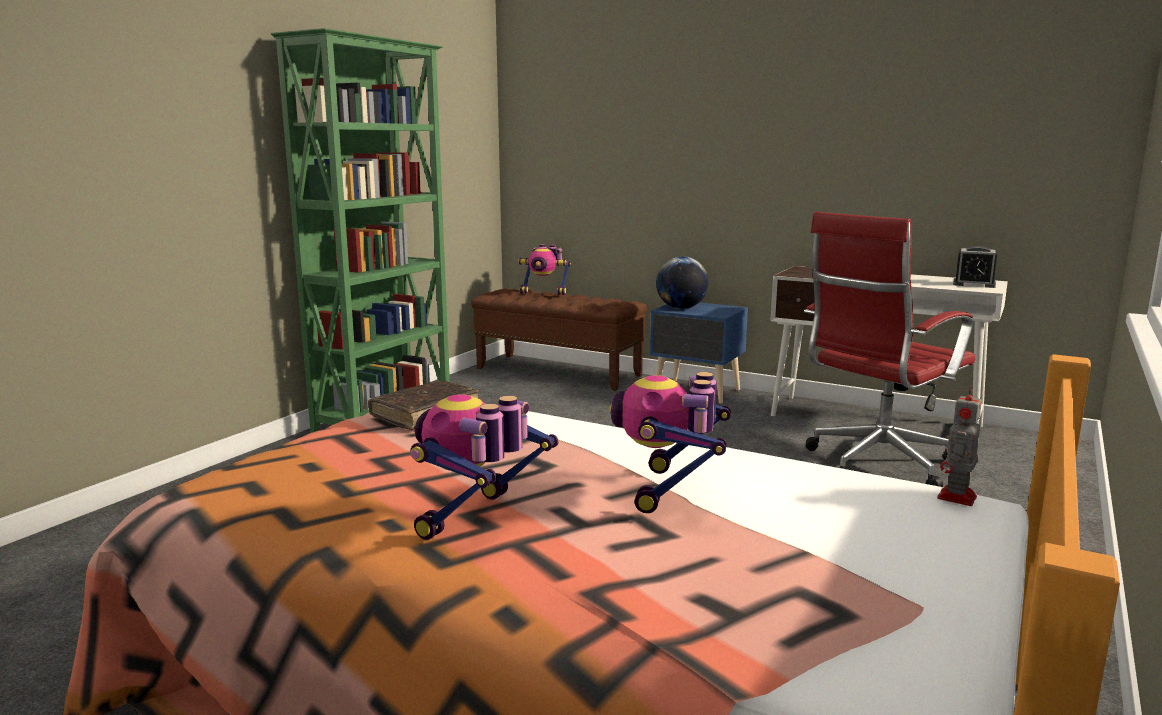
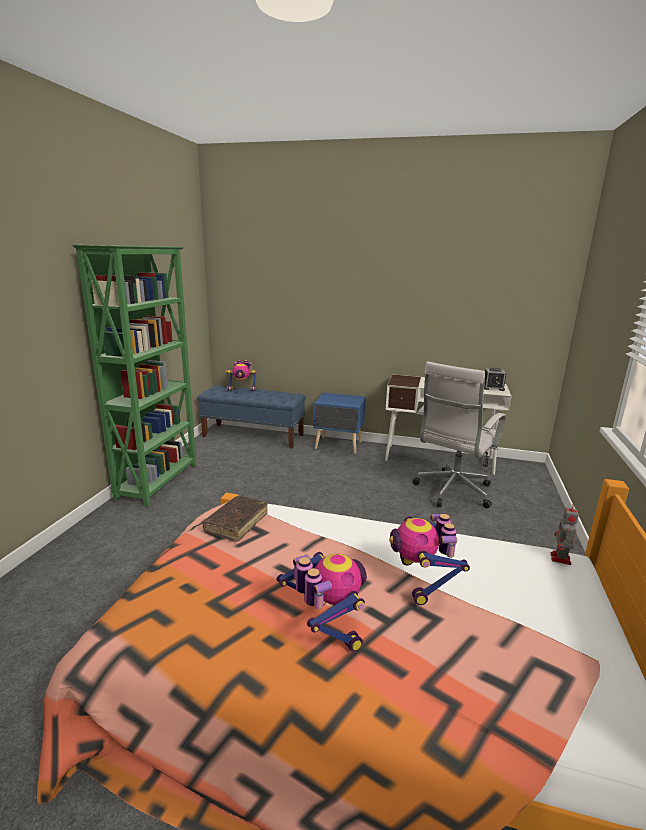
camera: 15 degrees left, 5 degrees up
(477, 519) = (325, 627): toy robot -> toy robot turned 135 degrees clockwise
(558, 372) = (253, 436): brown bench -> blue bench
(681, 308) = (330, 400): globe -> none
(875, 465) = (452, 492): red office chair -> white office chair

